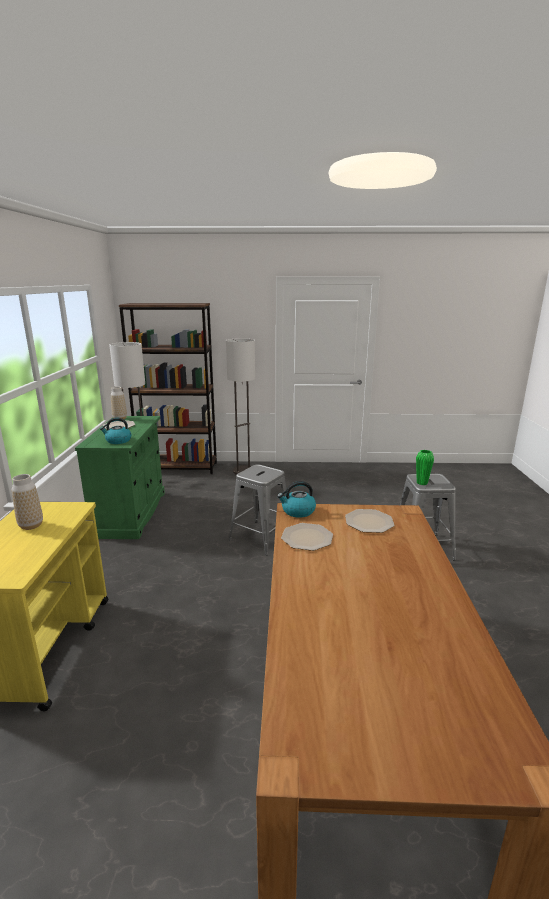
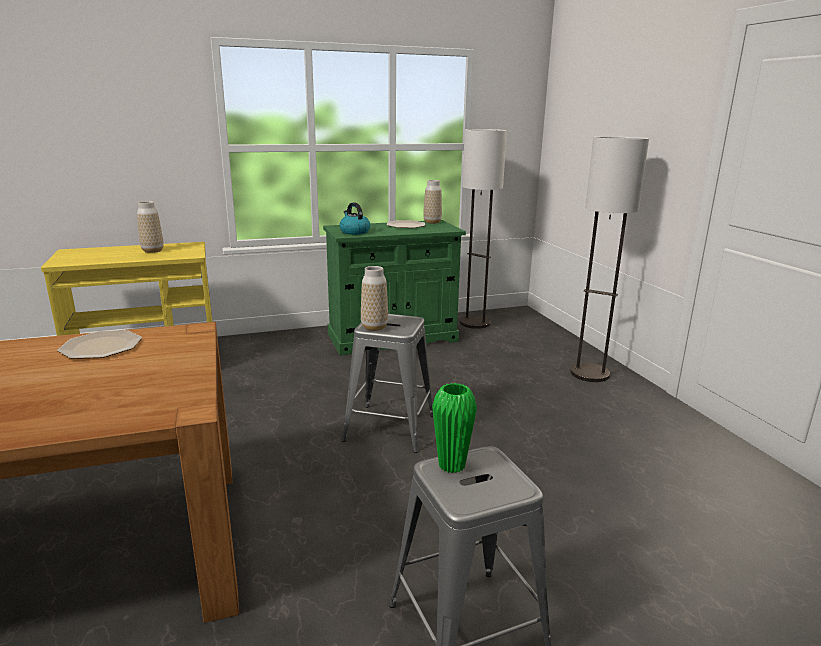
camera: 70 degrees right, 0 degrees up
(178, 468) = (540, 332): brown bookcase -> none
(264, 477) = (374, 327): none -> vase
(297, 511) = (185, 334): kettle -> none
(368, 522) = (146, 380): plate -> none

